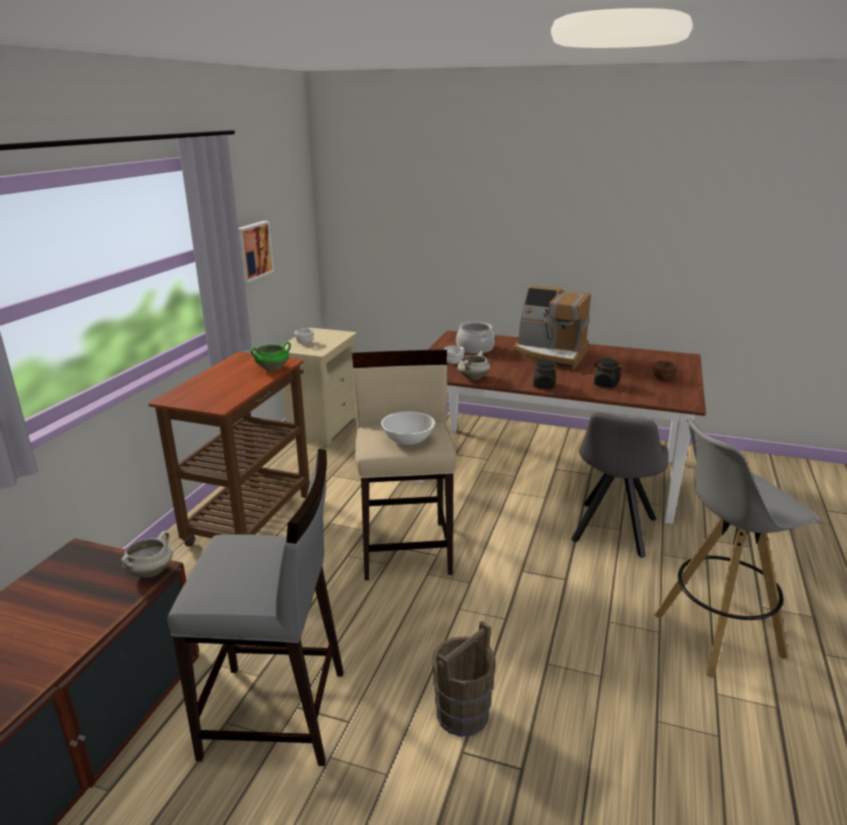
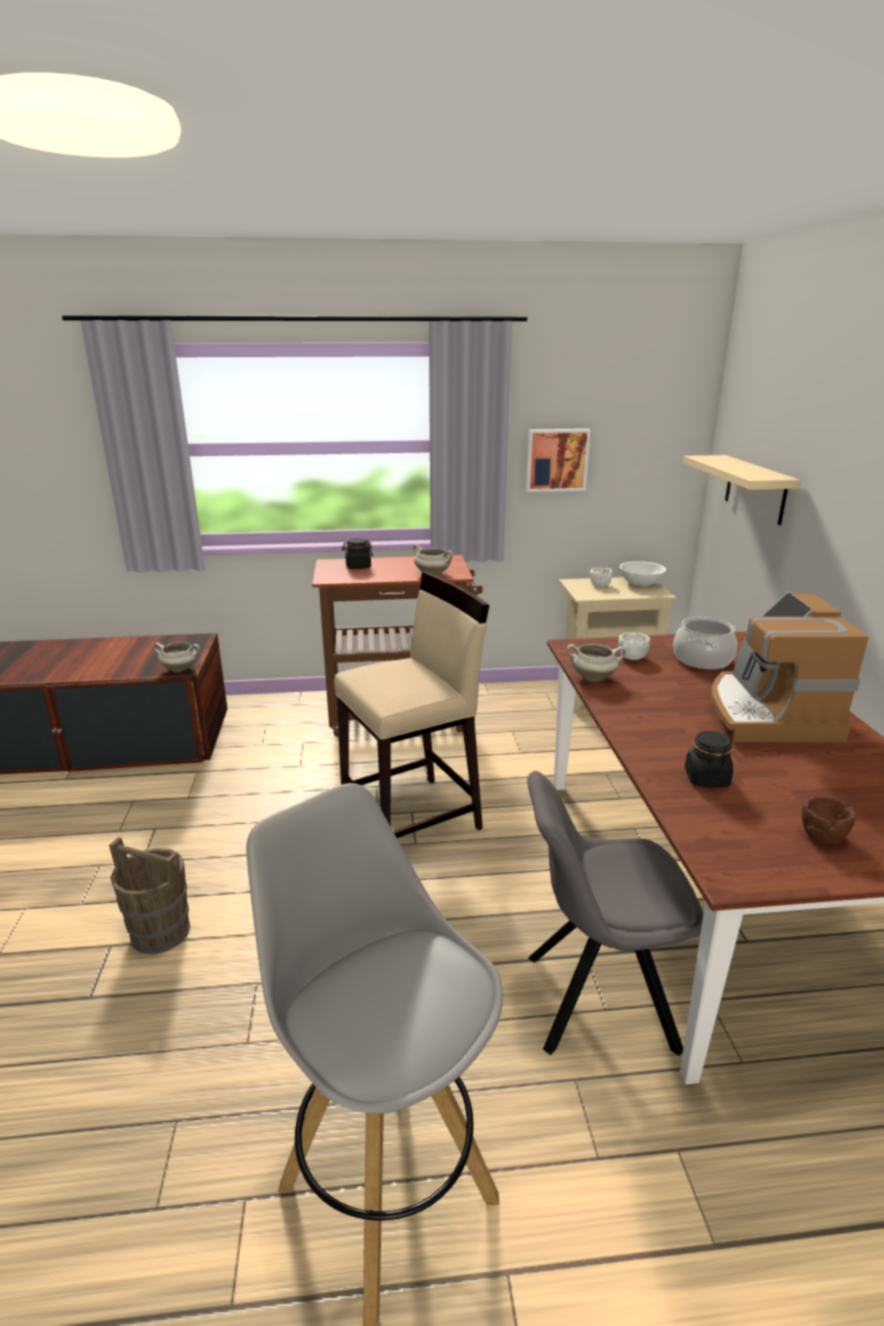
camera: 65 degrees right, 0 degrees up
(273, 368) = (433, 574): green cooking pot -> white cooking pot
(276, 714) = (144, 821): grey stool -> none
(384, 243) = (755, 489): none -> beige shelf
(407, 440) = (387, 682): white bowl -> white bowl (640, 583)
(544, 386) = (629, 728): black jar -> black jar (358, 567)

